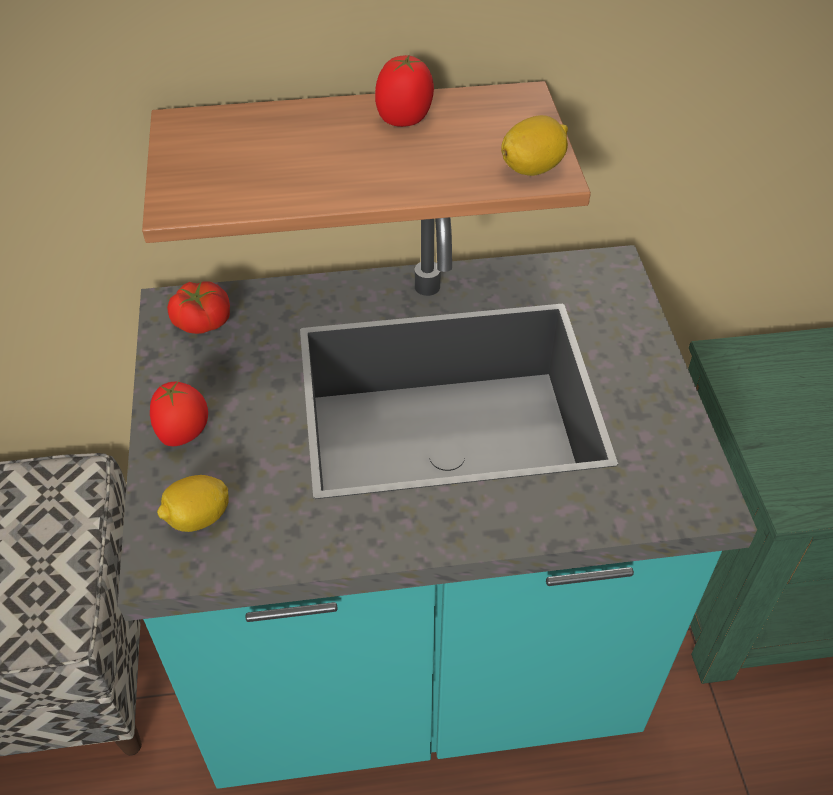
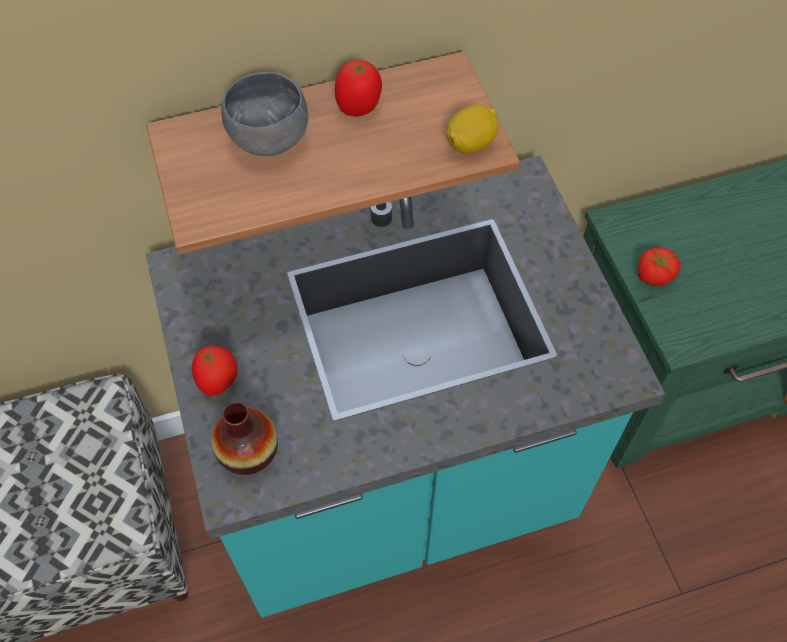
camera: 10 degrees left, 10 degrees up
(198, 518) = (248, 451): lemon -> vase
(202, 321) = (205, 277): tomato -> tomato (654, 274)
(284, 139) = (266, 140): none -> grey bowl

